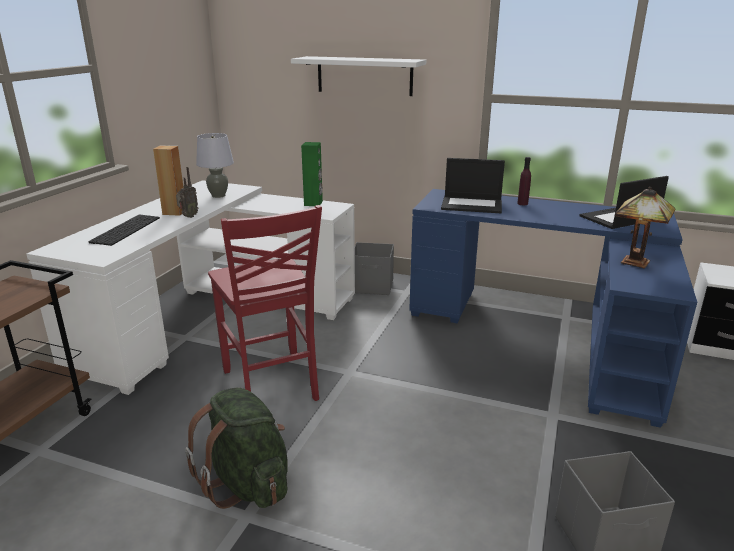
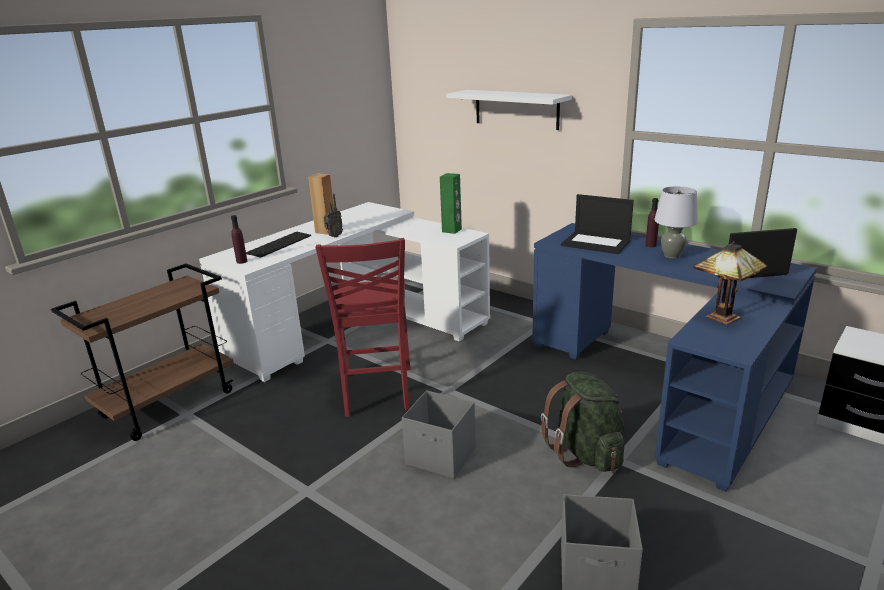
camera: 20 degrees right, 0 degrees up
(89, 252) = (241, 261): none -> purple bottle
(218, 196) = (371, 218): grey table lamp -> grey table lamp (672, 256)
(247, 483) = (319, 467): green backpack -> green backpack (585, 453)
(373, 286) = (513, 314): grey storage box -> grey storage box (441, 457)

